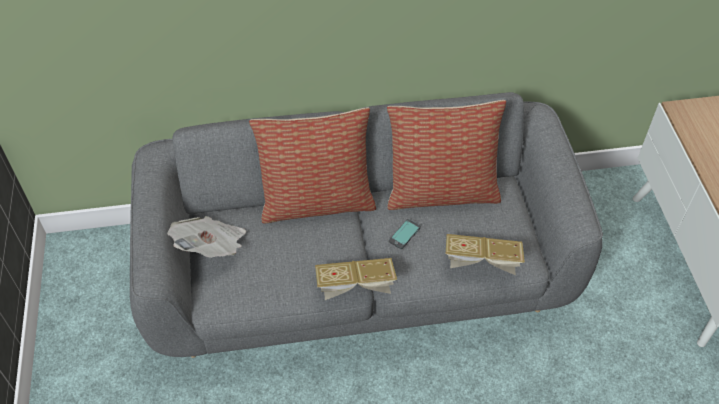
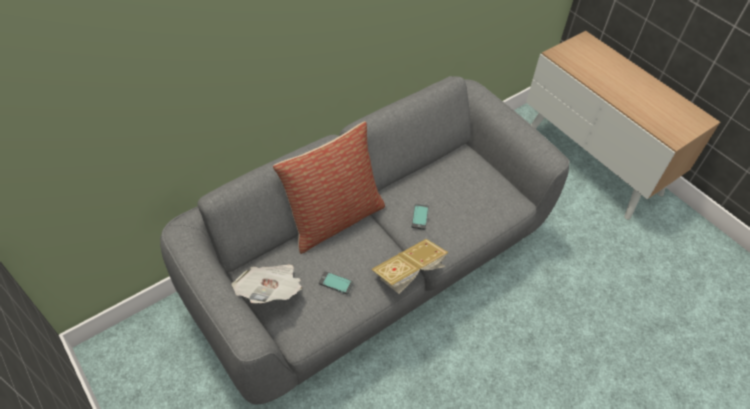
camera: 30 degrees left, 0 degrees up
(276, 265) = (336, 283): none -> phone
(441, 191) = (425, 173): pillow -> none
(481, 263) = (489, 216): book -> none

